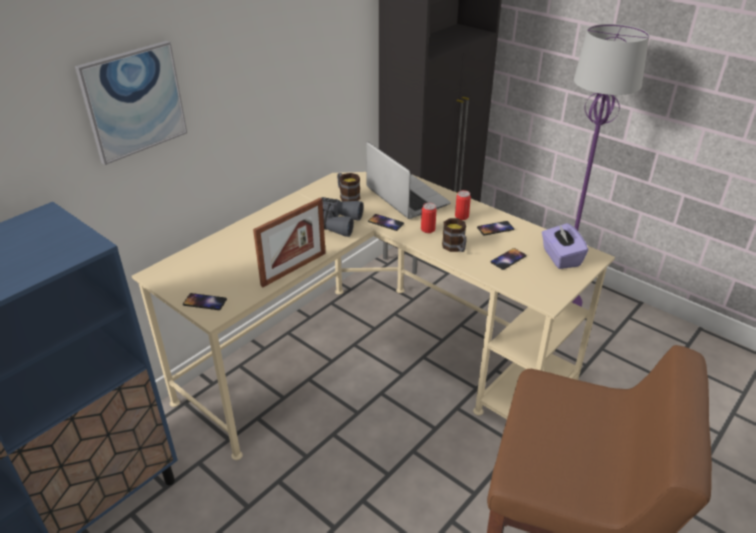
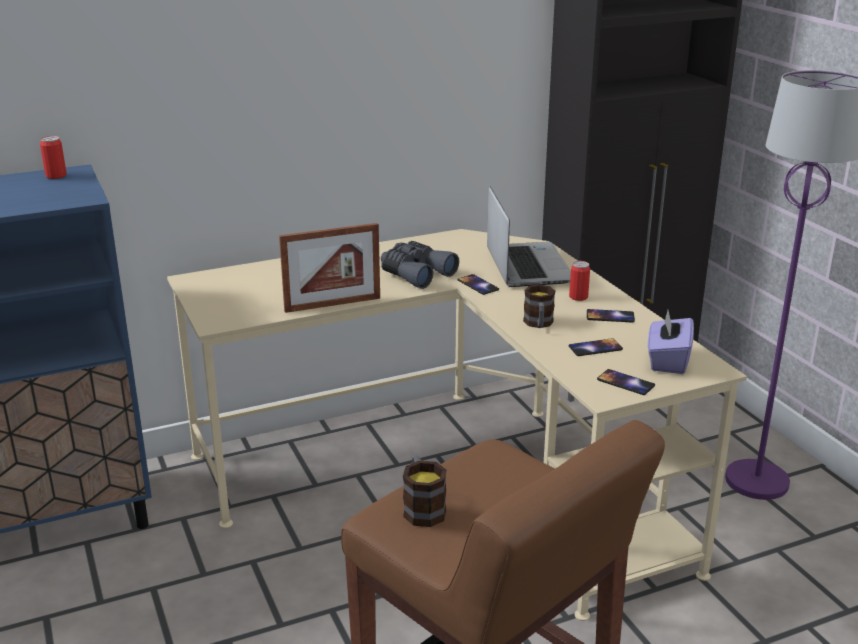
camera: 25 degrees right, 10 degrees down
(133, 101) = (202, 81): picture -> none
(205, 302) = (216, 312): phone -> phone (625, 383)
(347, 196) = (457, 252): mug -> mug (422, 507)
(428, 229) = (522, 301): can -> can (56, 176)

